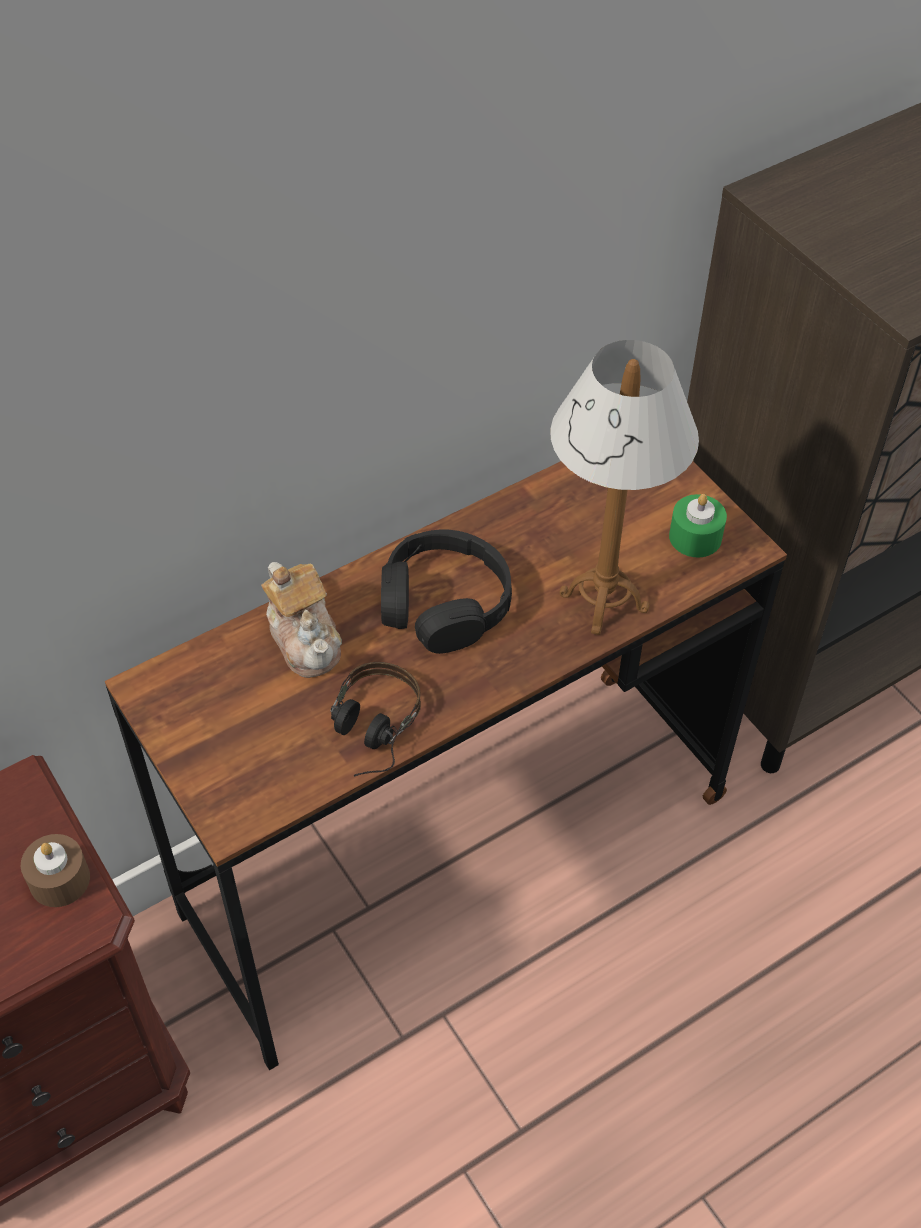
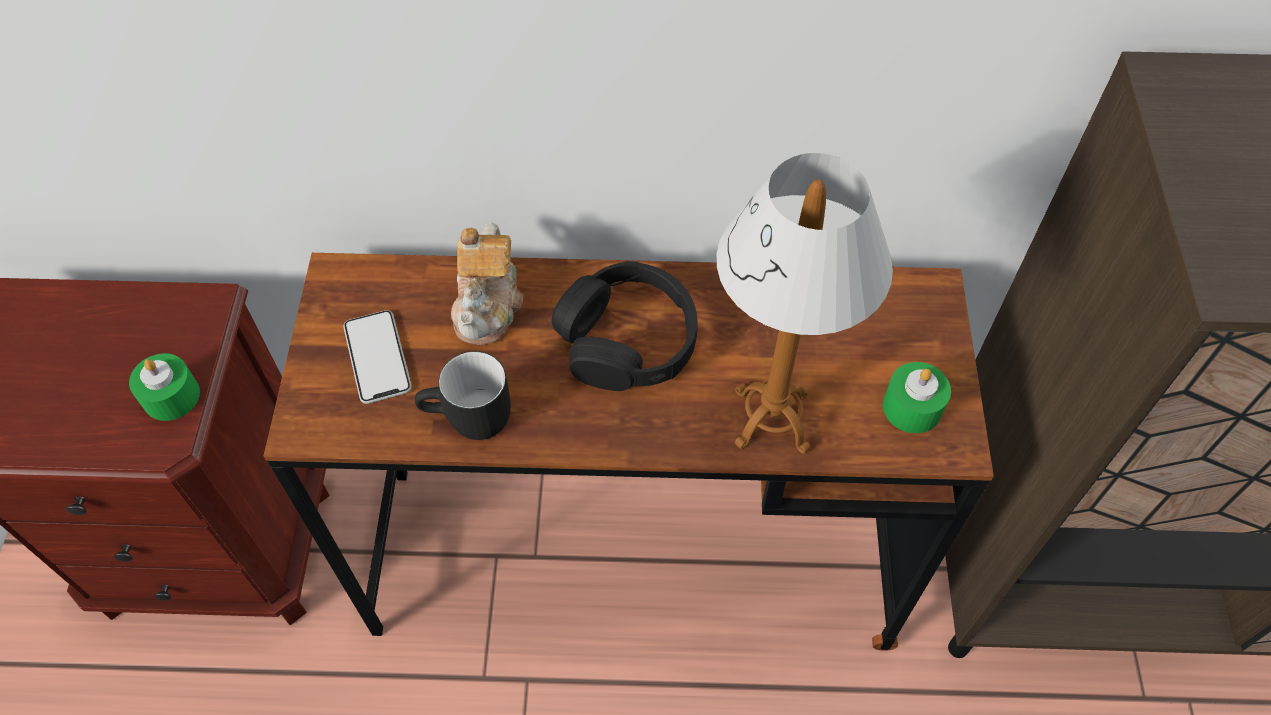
camera: 35 degrees right, 5 degrees up
(59, 880) = (171, 396): brown candle -> green candle
(246, 731) = (377, 357): none -> phone
(369, 734) = (469, 421): headphones -> black mug

